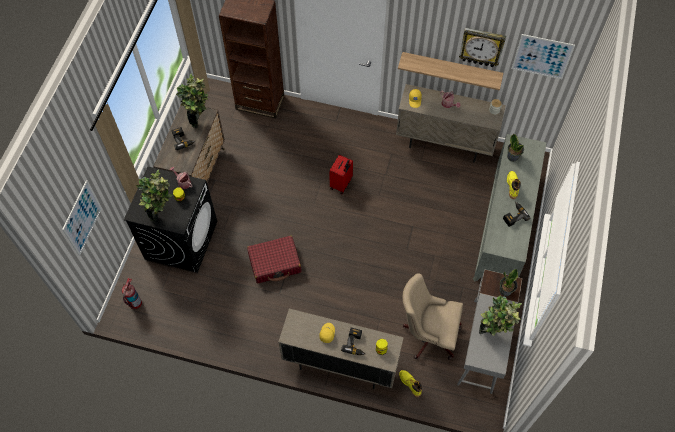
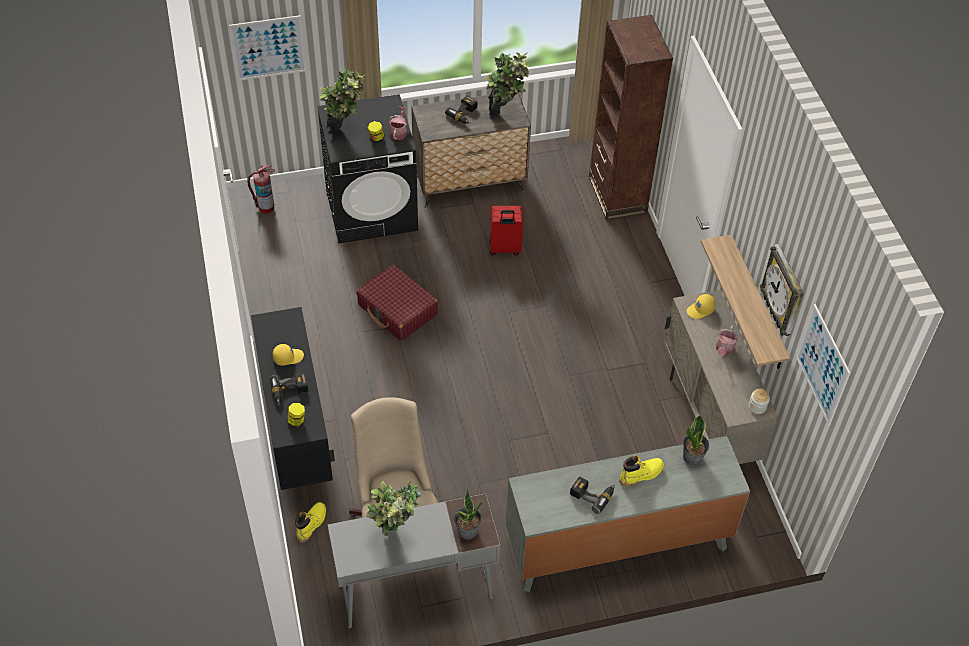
camera: 60 degrees right, 10 degrees down
(340, 364) = (297, 436): beige cabinet -> black cabinet
(341, 184) = (557, 328): red suitcase -> red suitcase (504, 249)

